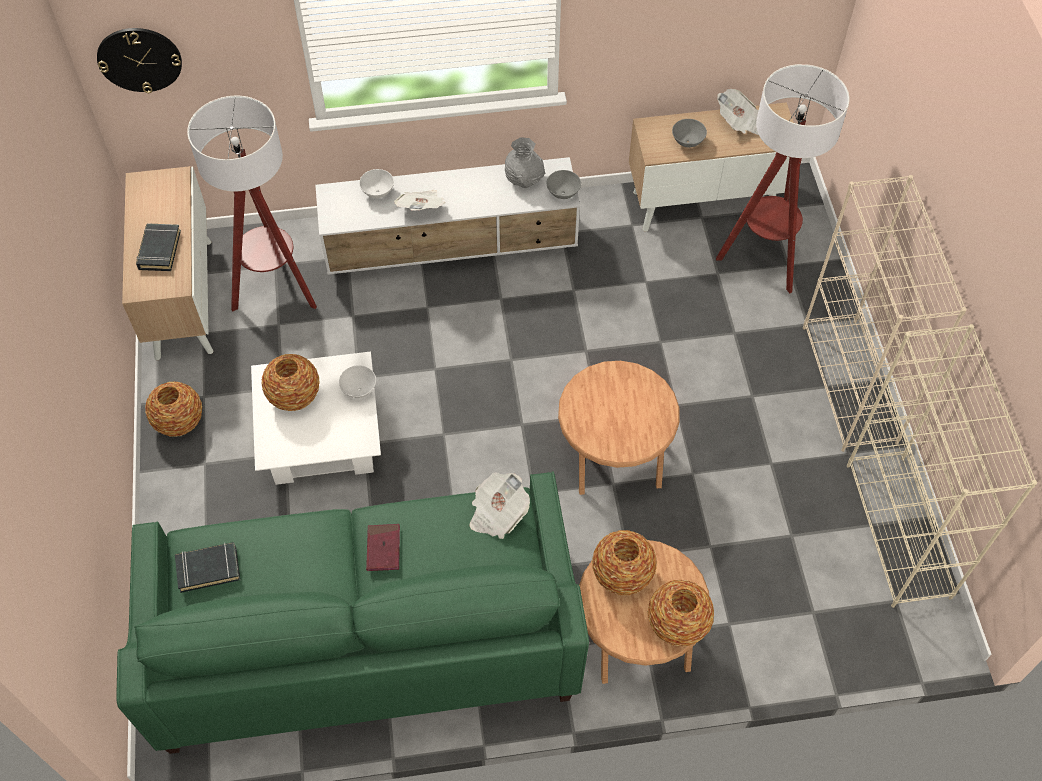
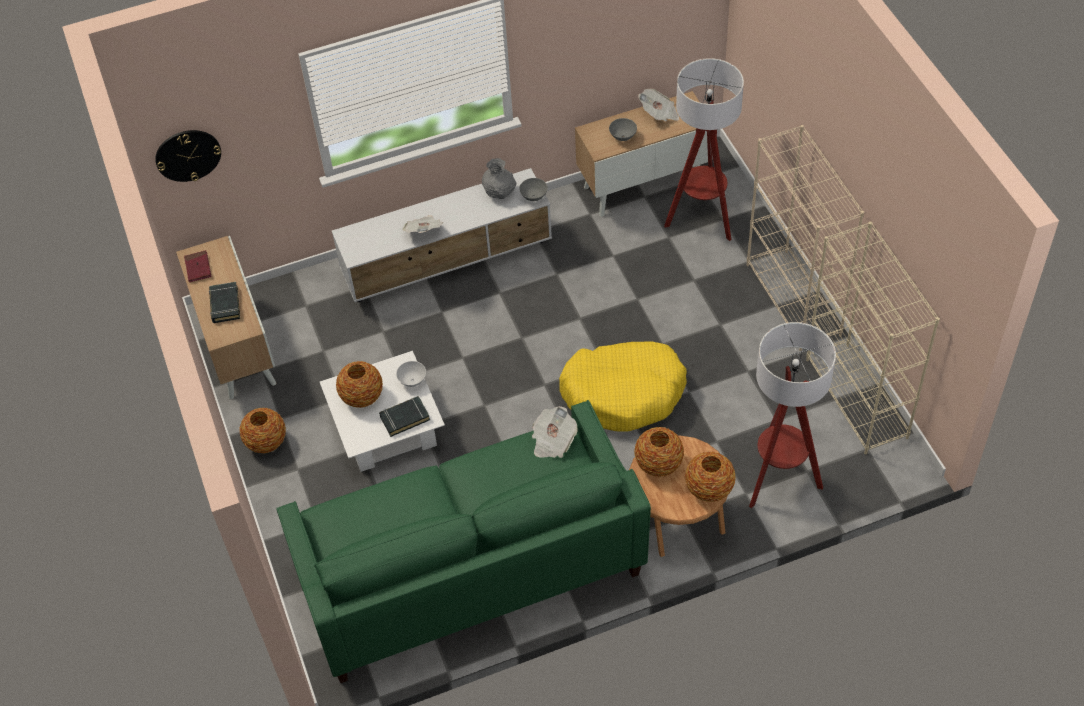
camera: 10 degrees left, 5 degrees down
(208, 569) = (343, 528): black book -> black book (404, 418)
(275, 289) = (312, 324): floor lamp -> floor lamp (778, 480)
(377, 192) = (384, 226): white bowl -> none
(383, 548) = (473, 485): red book -> red book (198, 267)
(613, 457) = (623, 393): brown side table -> yellow dog bed

